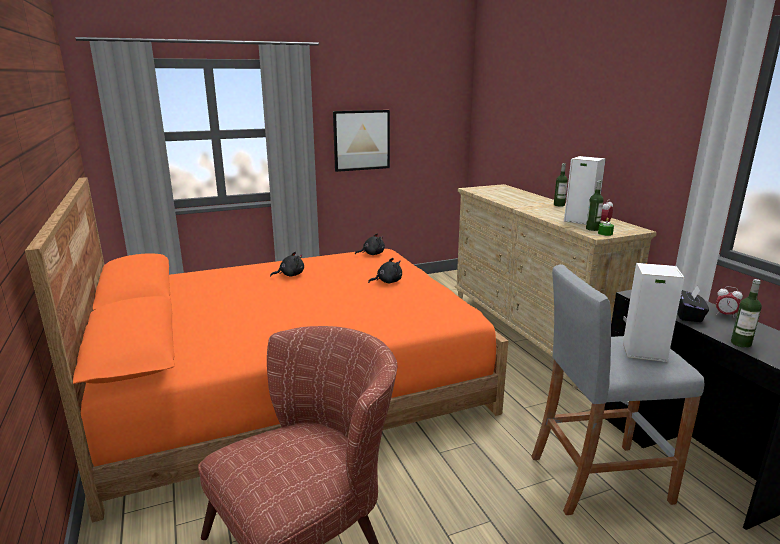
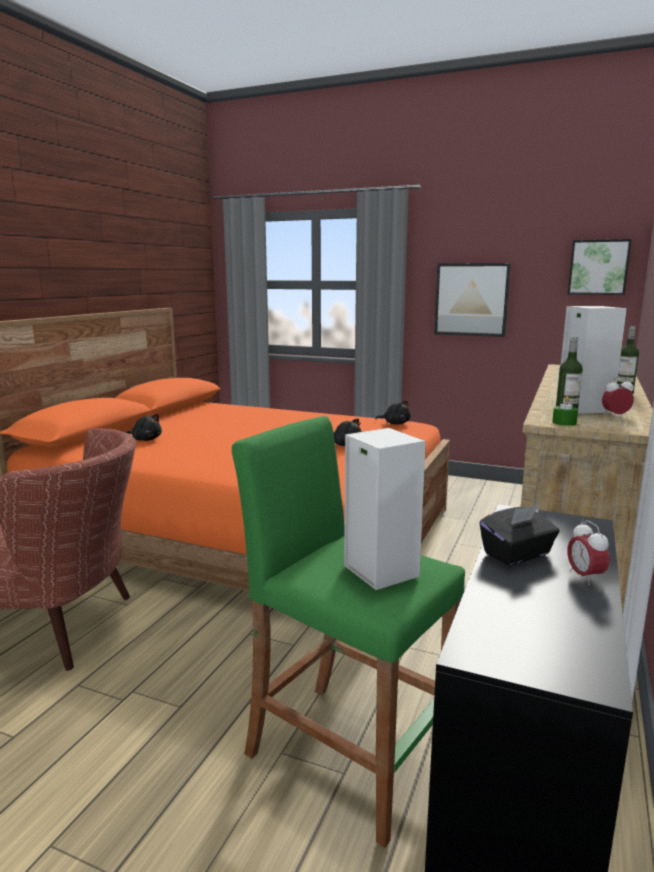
camera: 45 degrees right, 5 degrees down
(290, 275) = (284, 421): black plush toy -> black plush toy (146, 439)
(445, 111) = (598, 267): none -> picture
(598, 478) = (347, 754): grey stool -> green stool
(741, 343) = (487, 605): bottle -> none

